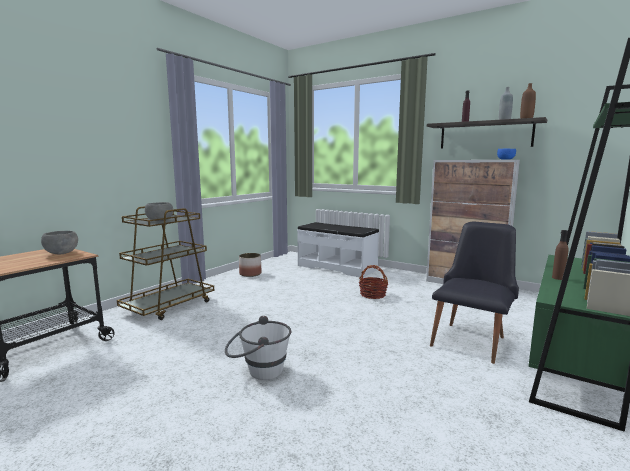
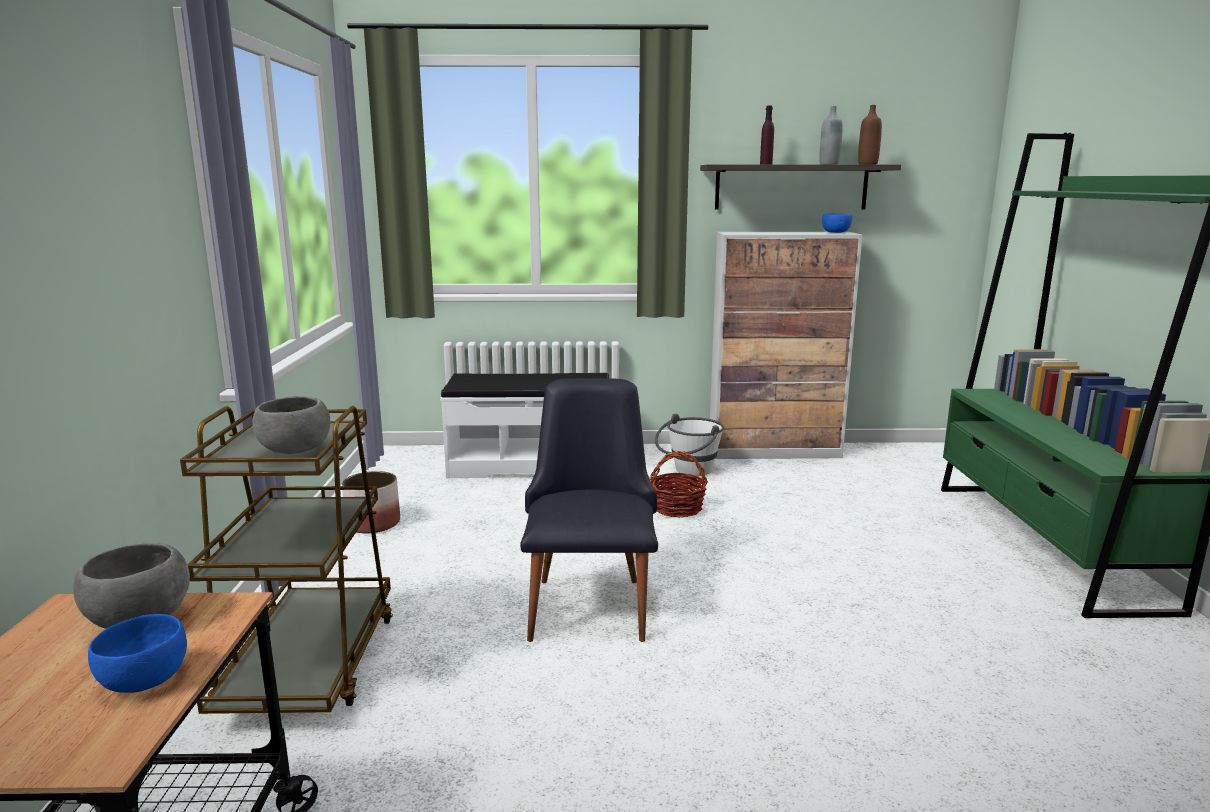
camera: 35 degrees left, 5 degrees up
(33, 262) = (143, 679): none -> blue bowl
(258, 371) = (736, 728): white bucket -> white bucket (688, 471)
(472, 339) = (911, 546): black chair -> black chair (590, 601)
(558, 278) = (1042, 429): brown bottle -> none

